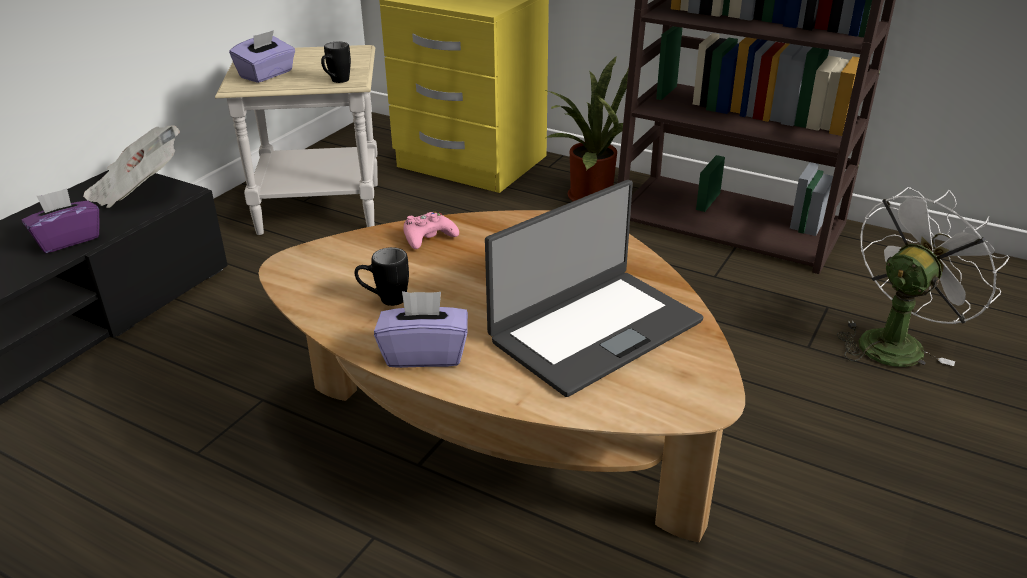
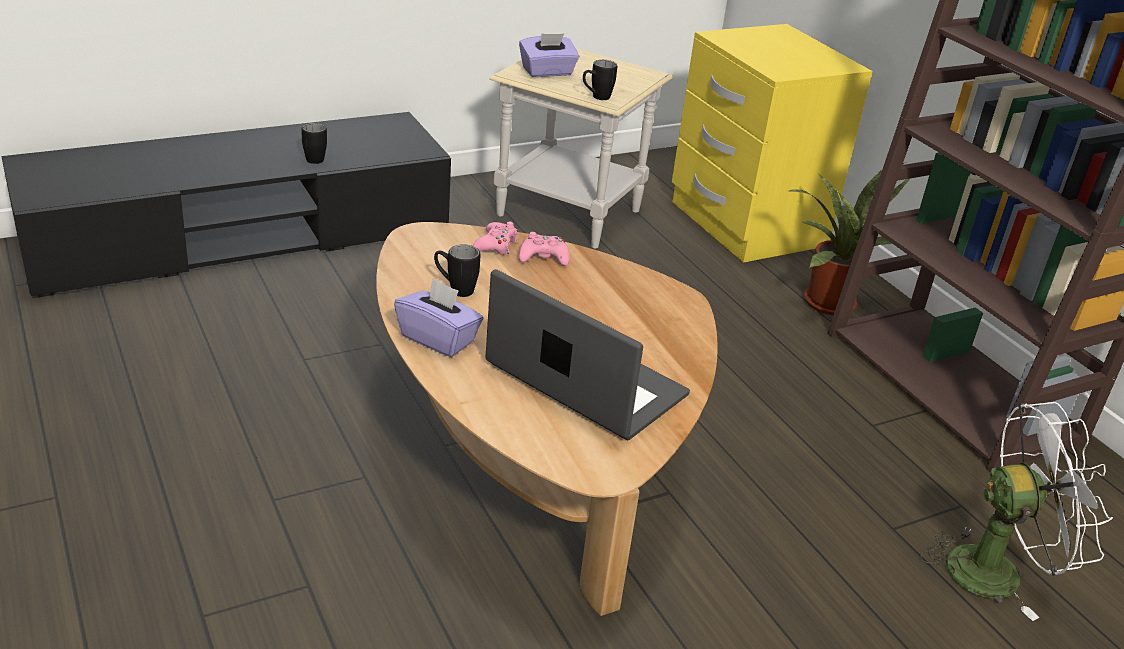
camera: 30 degrees right, 0 degrees up
(68, 240) = (315, 157): purple tissue box -> black mug
(137, 191) = (397, 138): newspaper -> none
(374, 244) = (496, 245): none -> pink game controller
(594, 330) = (584, 381): laptop -> laptop turned 135 degrees counterclockwise

